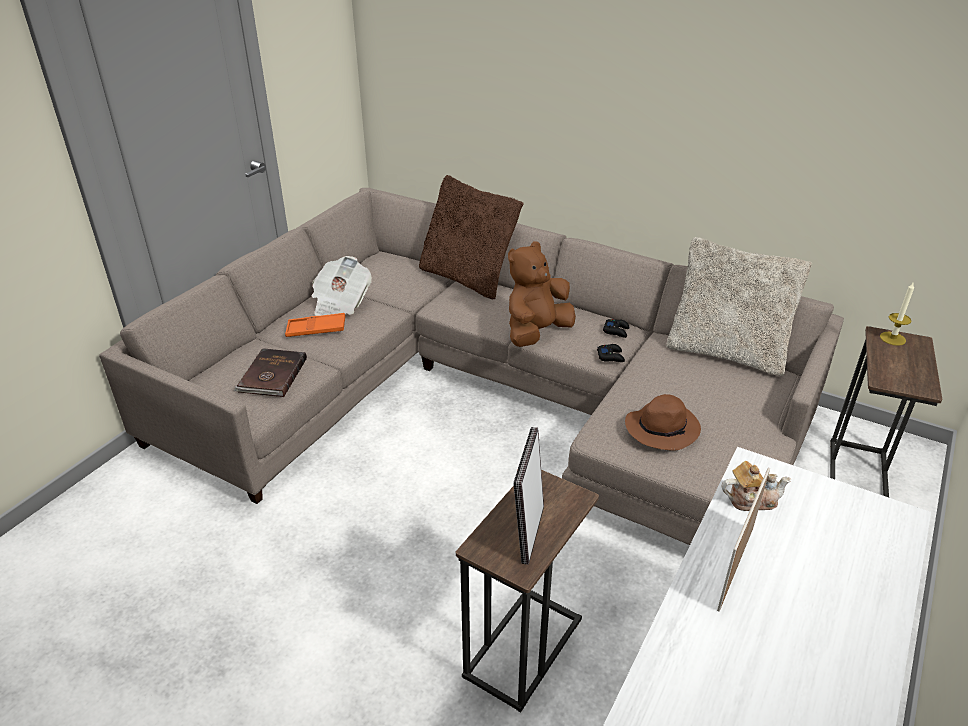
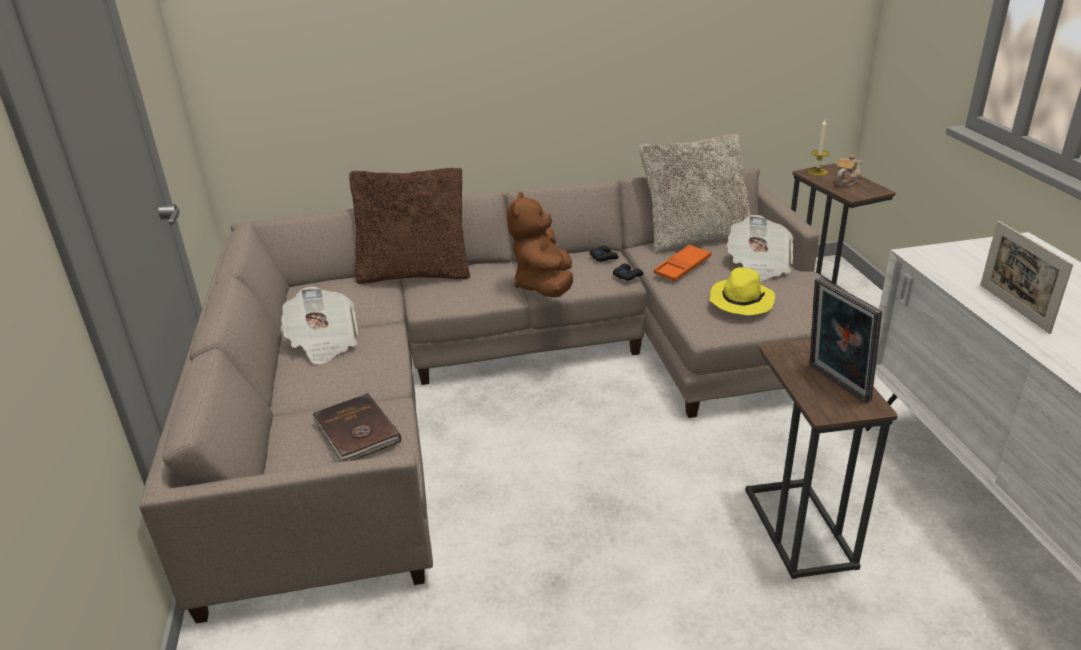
camera: 40 degrees left, 5 degrees down
(316, 329) = (335, 374): orange tray -> orange tray (682, 267)
(662, 428) = (740, 301): brown hat -> yellow hat
(734, 406) = (758, 266): none -> newspaper
(751, 500) = (951, 271): teapot -> teapot (846, 182)

